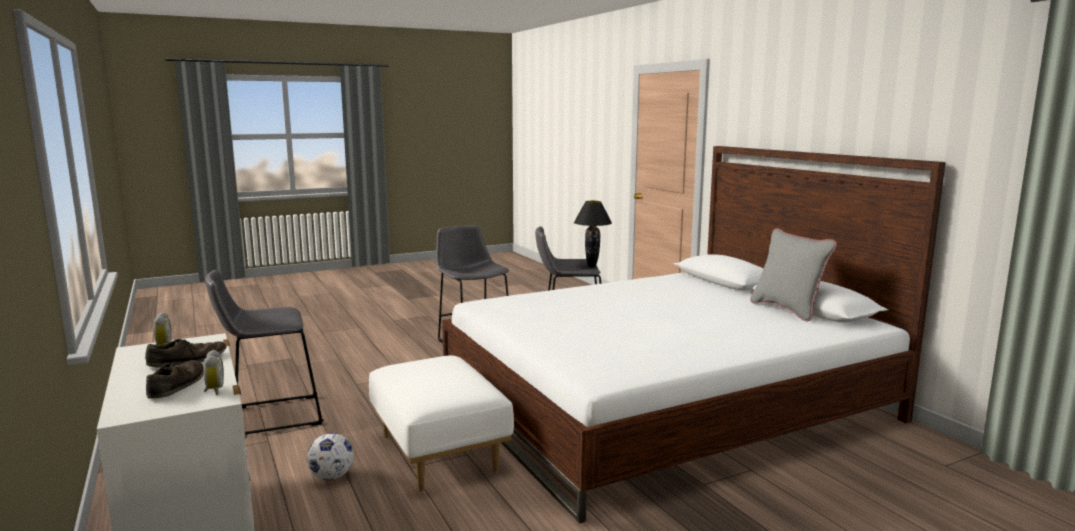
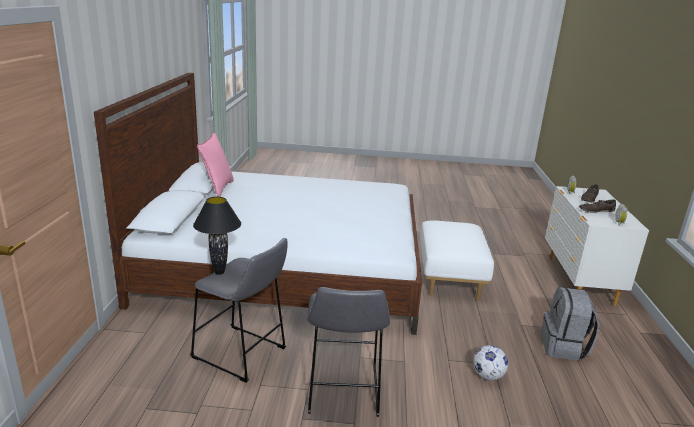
camera: 150 degrees left, 10 degrees up
(271, 416) = (564, 347): grey stool -> grey backpack
(331, 477) = (513, 285): football -> football (488, 376)
(787, 310) = (217, 188): grey pillow -> pink pillow

